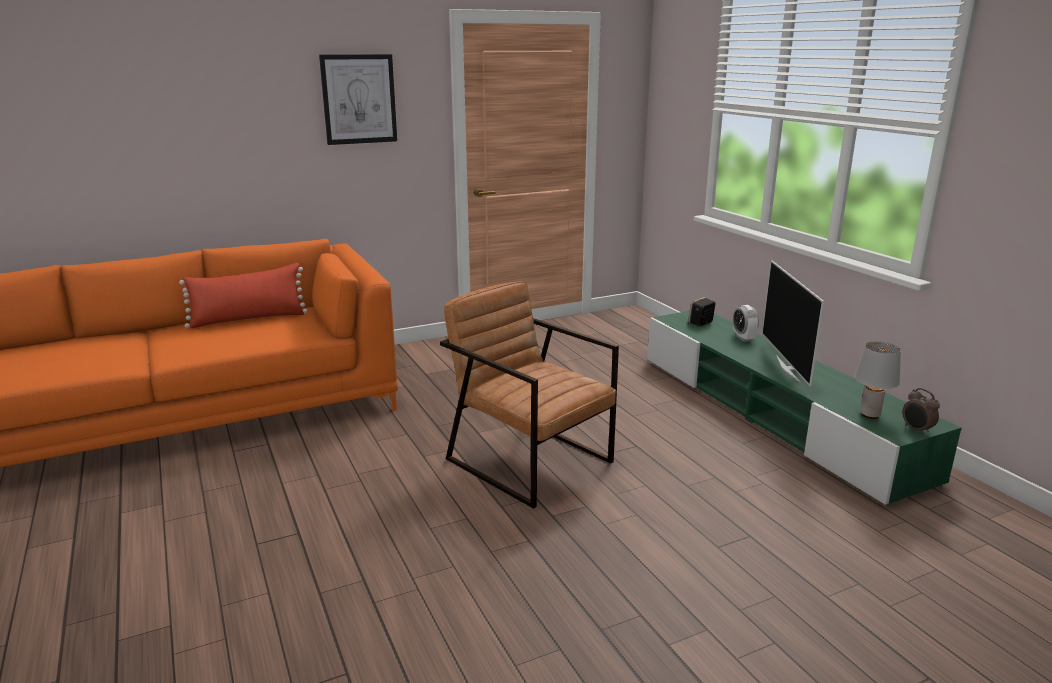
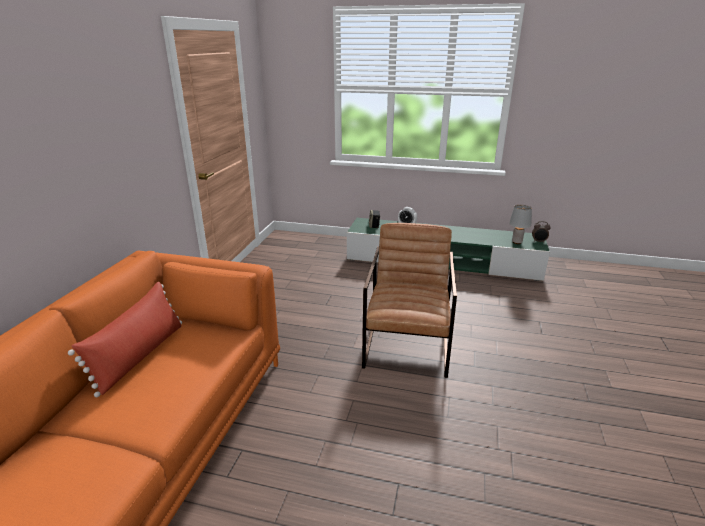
camera: 50 degrees left, 5 degrees up
(359, 99) = (118, 108): picture -> none
(529, 460) = (407, 345): brown armchair -> brown armchair turned 105 degrees clockwise
(789, 368) = (453, 234): television -> none

